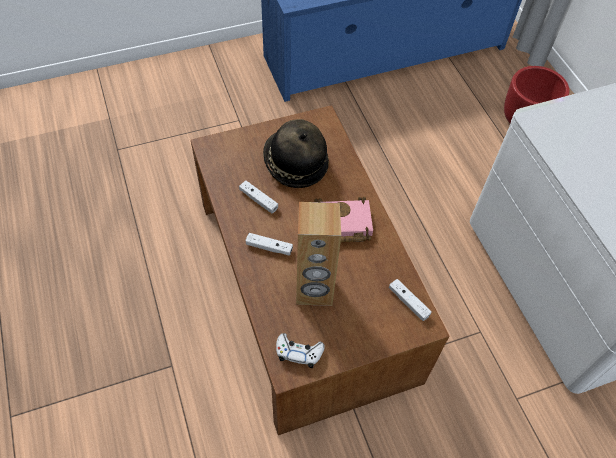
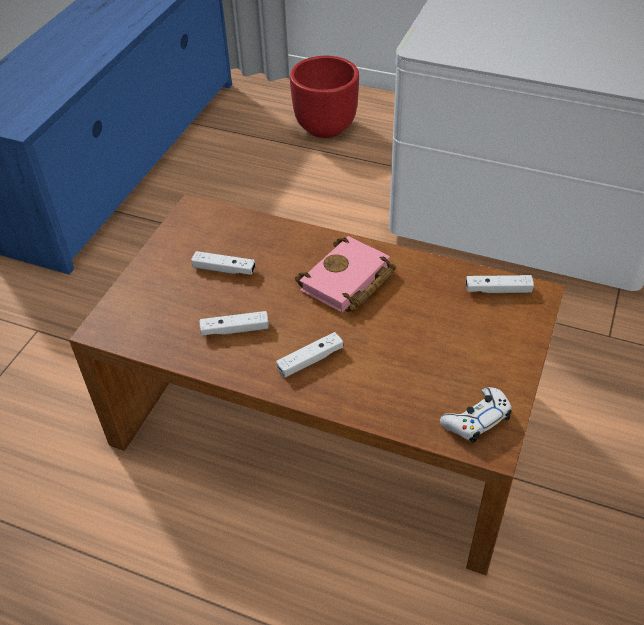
camera: 45 degrees left, 10 degrees down
(294, 164) = (224, 269): hat -> white game controller
(314, 291) = (409, 356): brown speaker -> none

